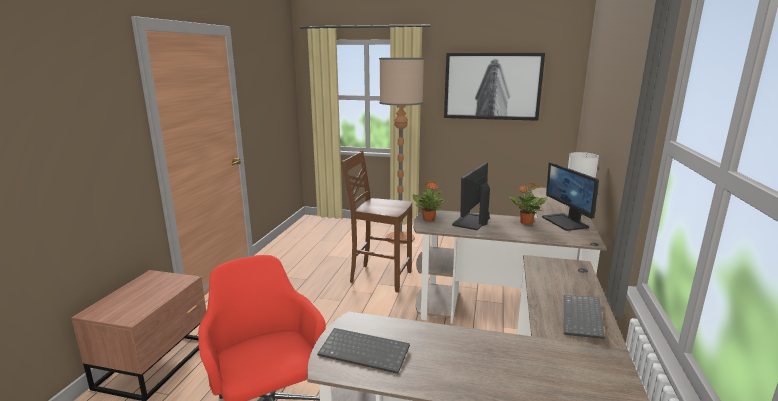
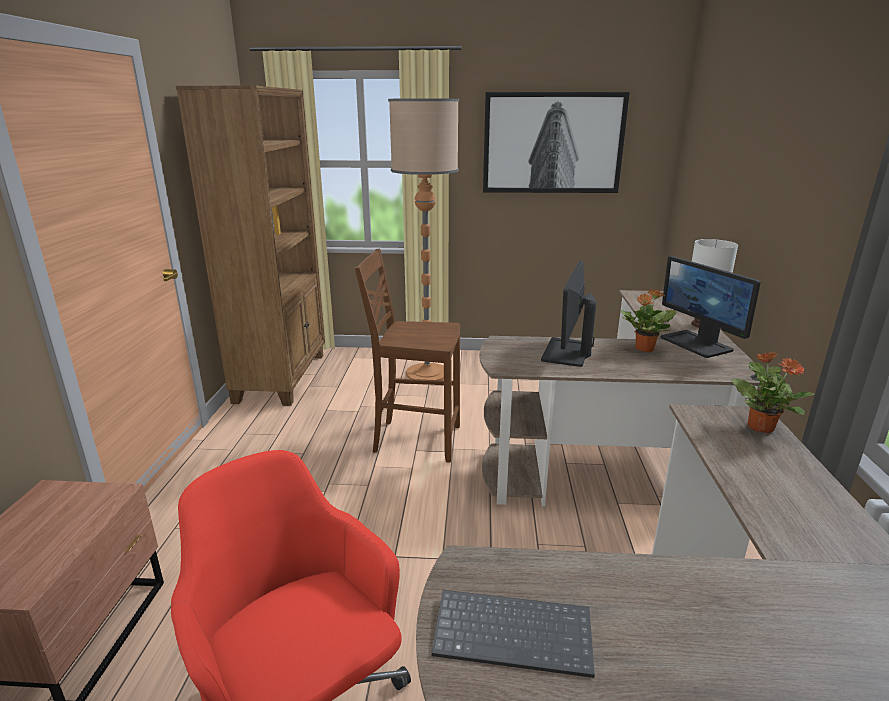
camera: 10 degrees left, 5 degrees up
(305, 234) = (282, 377): none -> brown bookcase
(428, 219) = (501, 352): potted plant -> potted plant (760, 427)
(583, 318) = (821, 513): keyboard -> none

